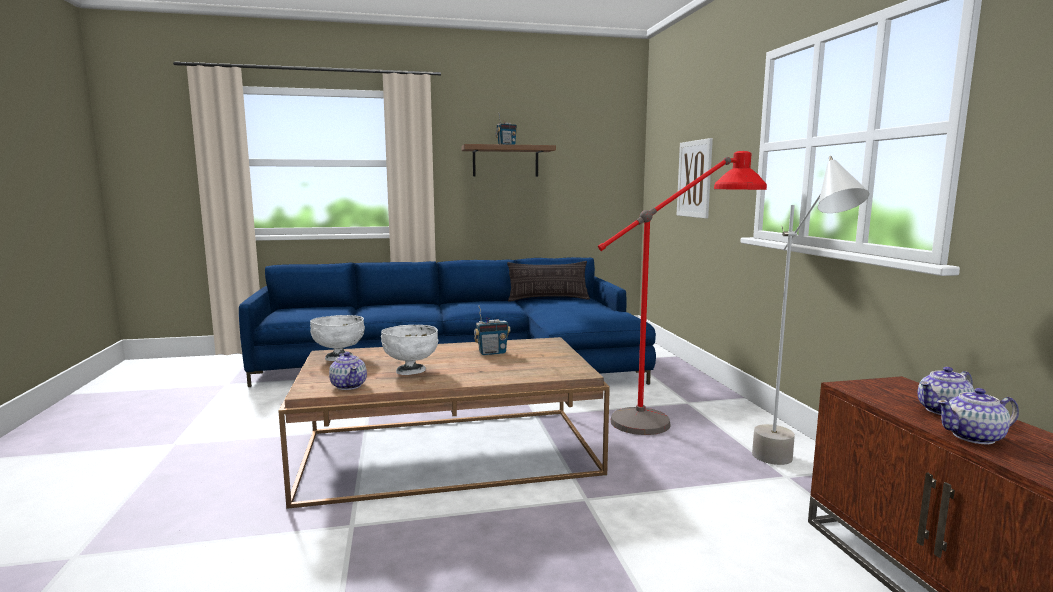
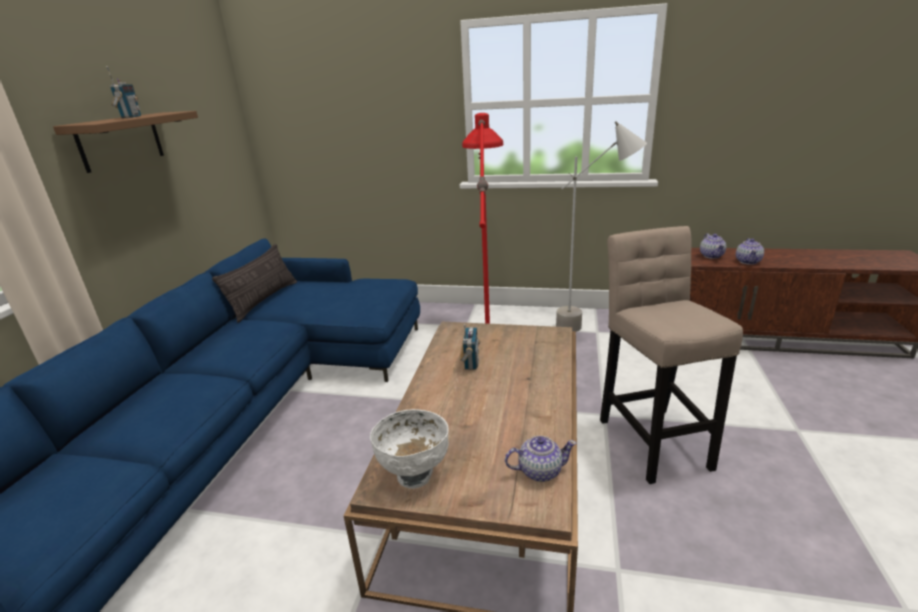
camera: 65 degrees left, 15 degrees up
(411, 371) = (506, 420): white bowl -> none
(561, 534) = (651, 438): none -> beige stool
(694, 179) = (362, 135): picture -> none

